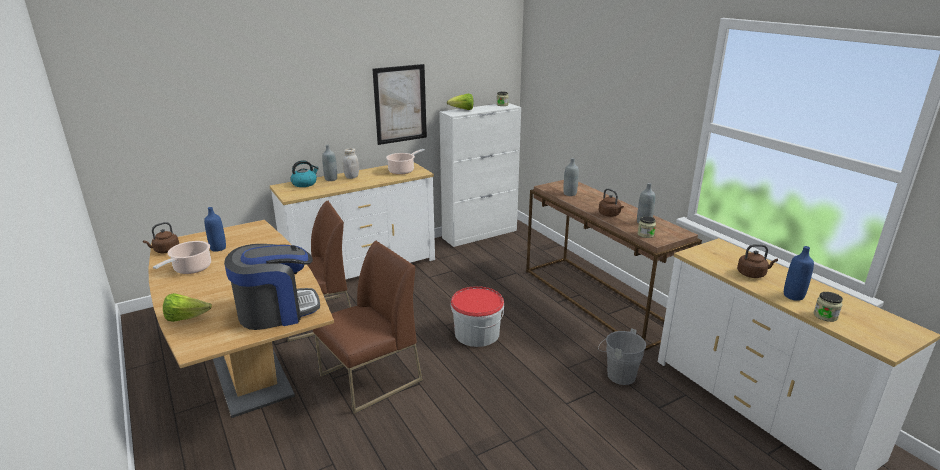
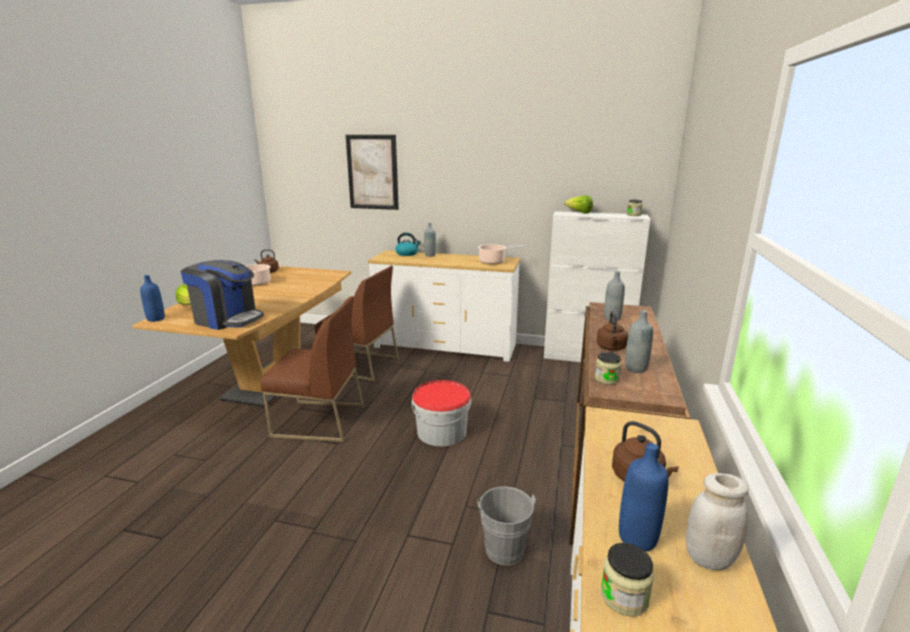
camera: 45 degrees right, 5 degrees down
(218, 248) = (291, 278): blue bottle -> blue bottle (156, 319)
(351, 177) = (446, 257): white jar -> white jar (709, 558)
(400, 104) = (513, 197): picture -> picture (372, 172)

